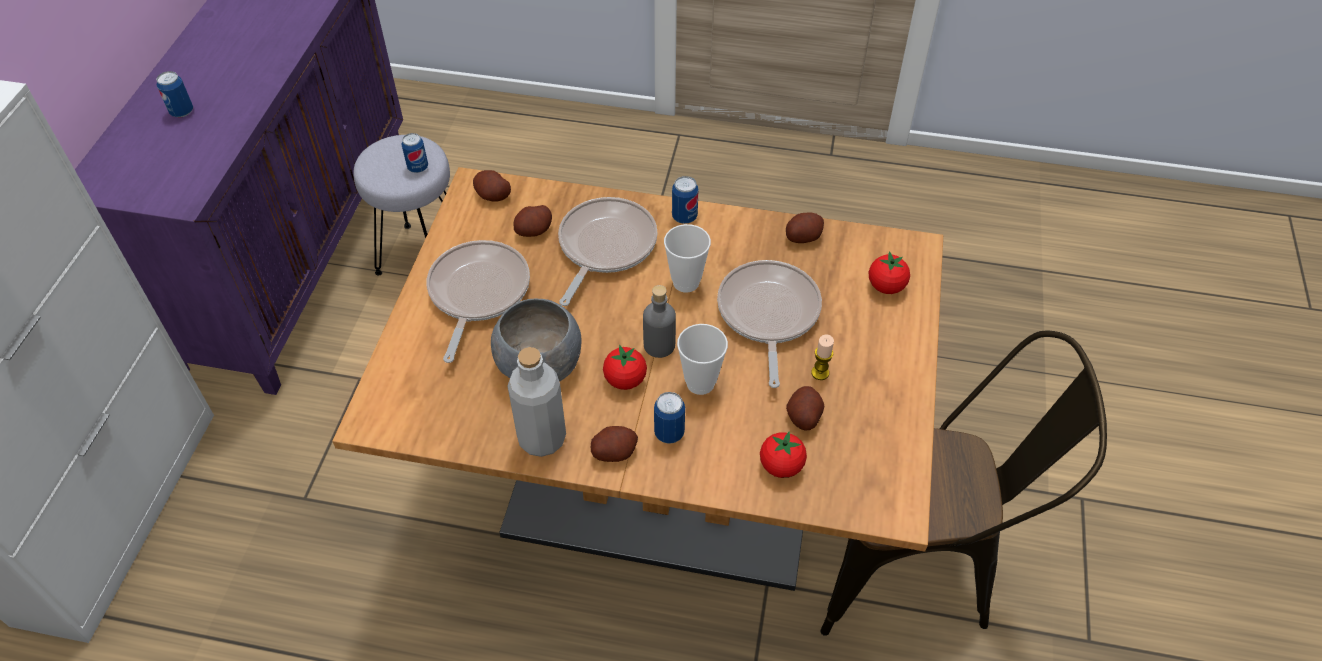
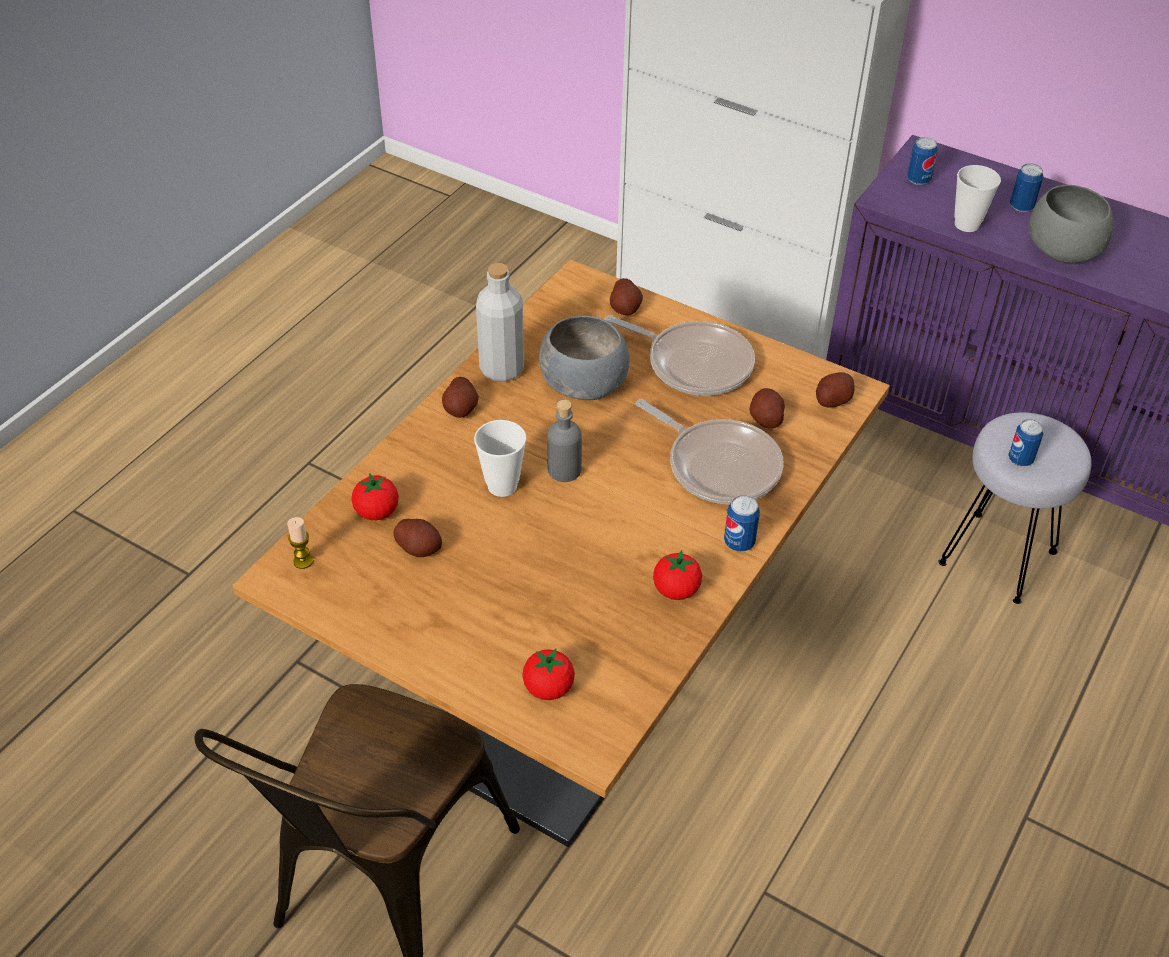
camera: 110 degrees right, 5 degrees down
(251, 82) = (1063, 252): none -> grey bowl
(625, 380) = (535, 435): tomato -> tomato (676, 590)
(669, 433) = (459, 448): can -> can (918, 180)
(686, 282) = (638, 514): cup -> cup (967, 224)
(768, 315) = (560, 565): frying pan -> none
(803, 237) = (662, 639): potato -> potato (625, 308)
(820, 373) = (463, 580): candle -> candle (303, 561)

